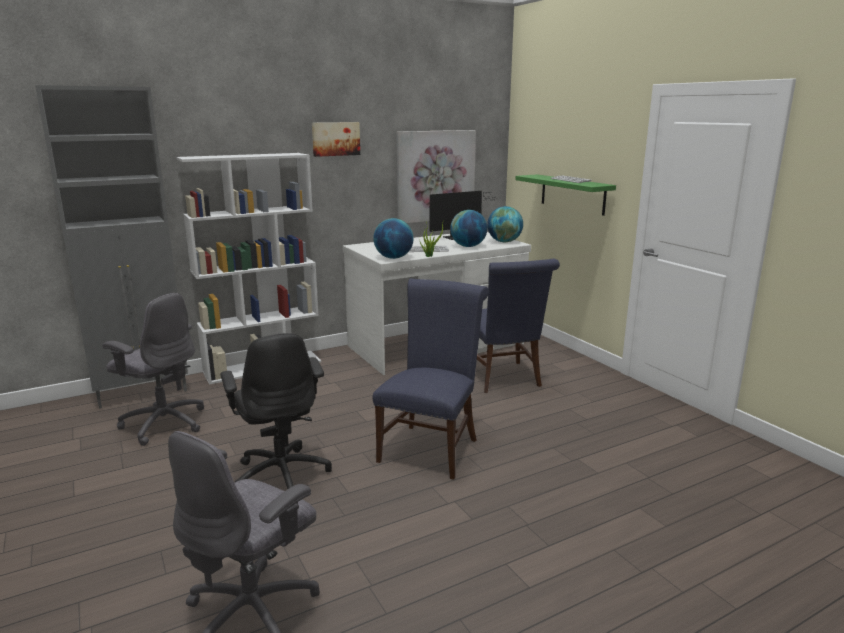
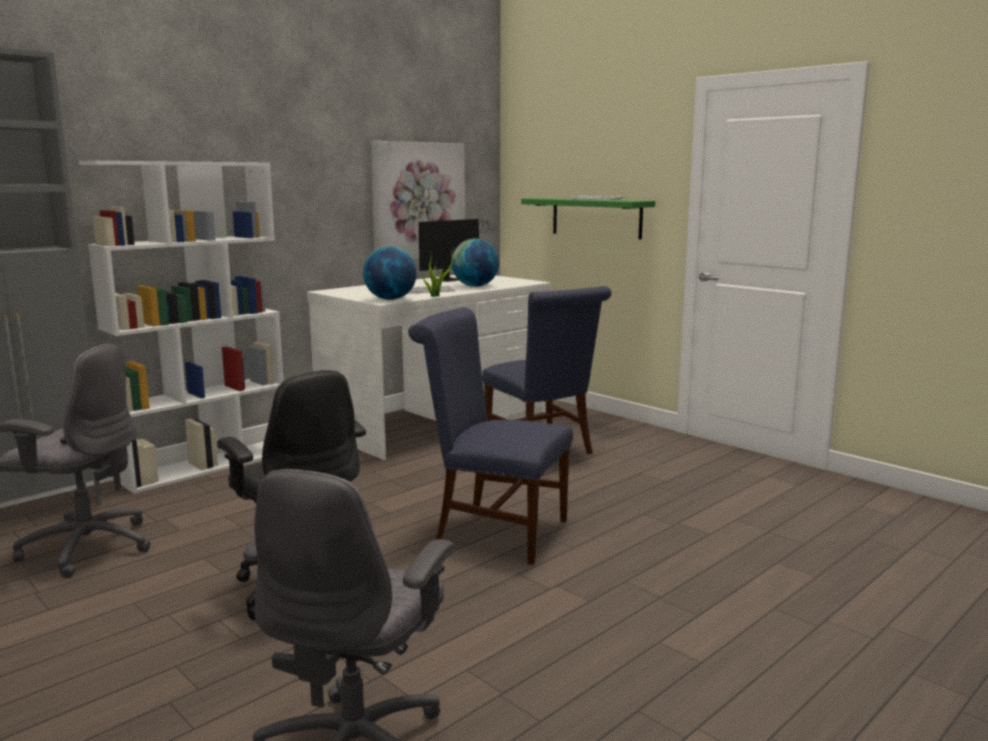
camera: 15 degrees left, 5 degrees down
(335, 139) = (294, 146): picture -> none
(431, 447) = (493, 531): blue chair -> blue chair turned 75 degrees counterclockwise
(504, 242) = (515, 281): globe -> none

